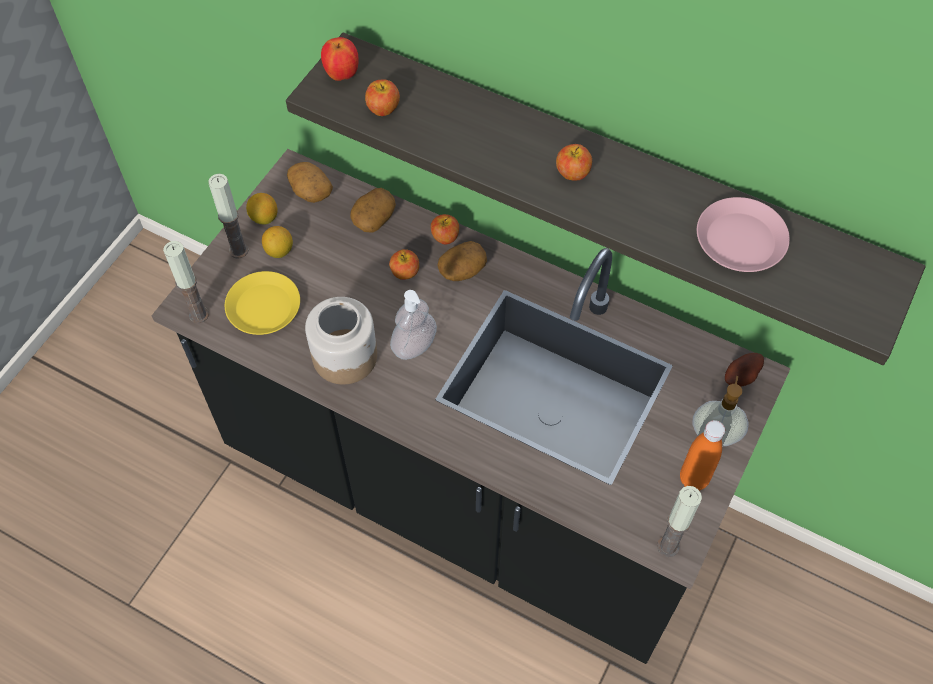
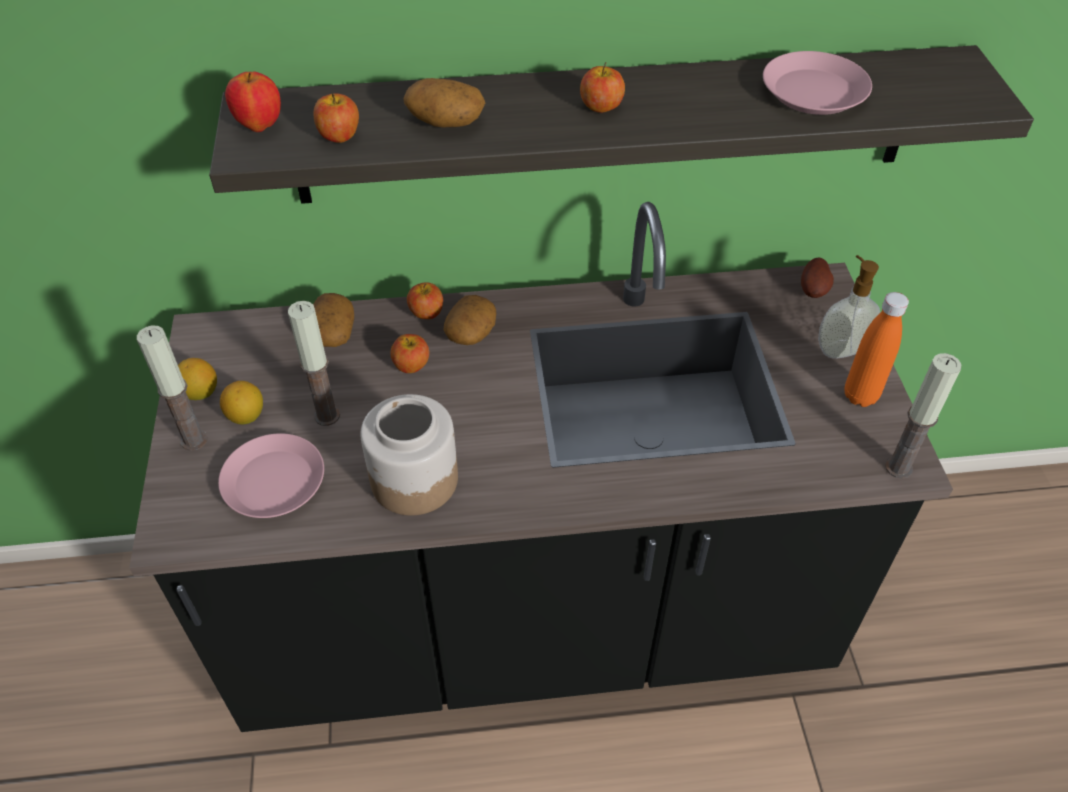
camera: 35 degrees left, 10 degrees down
(199, 315) = (195, 533): candle -> candle (327, 416)
(263, 308) = (274, 482): yellow plate -> pink plate
(310, 191) = (235, 341): potato -> potato (445, 121)
(414, 345) = (483, 428): soap dispenser -> none

